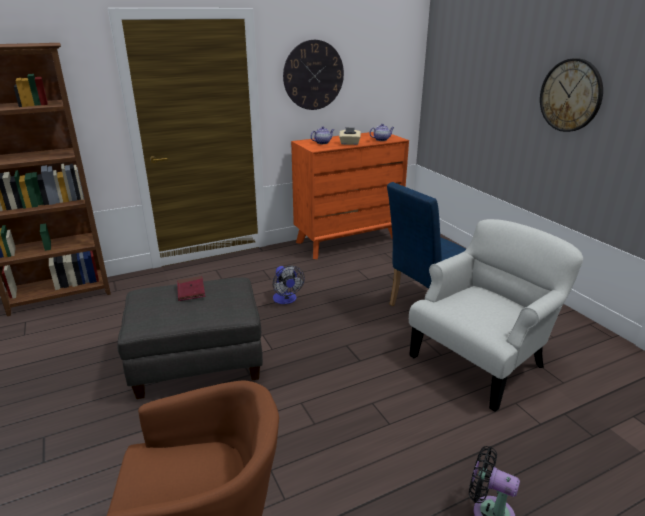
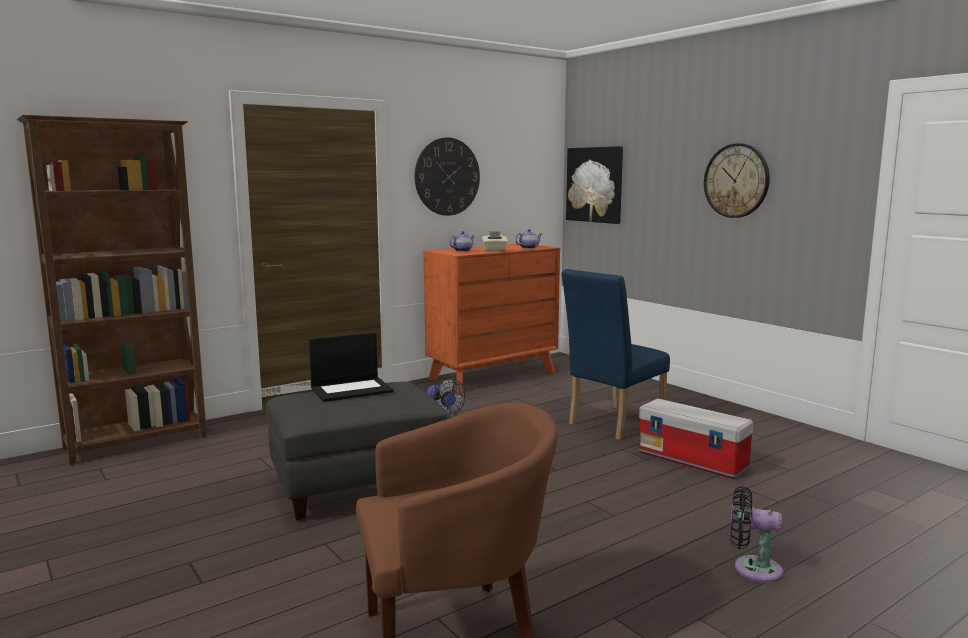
camera: 10 degrees left, 15 degrees down
(191, 290) = (352, 389): red book -> laptop
(448, 80) = (595, 184): none -> picture
(481, 361) = (693, 460): white armchair -> storage box

